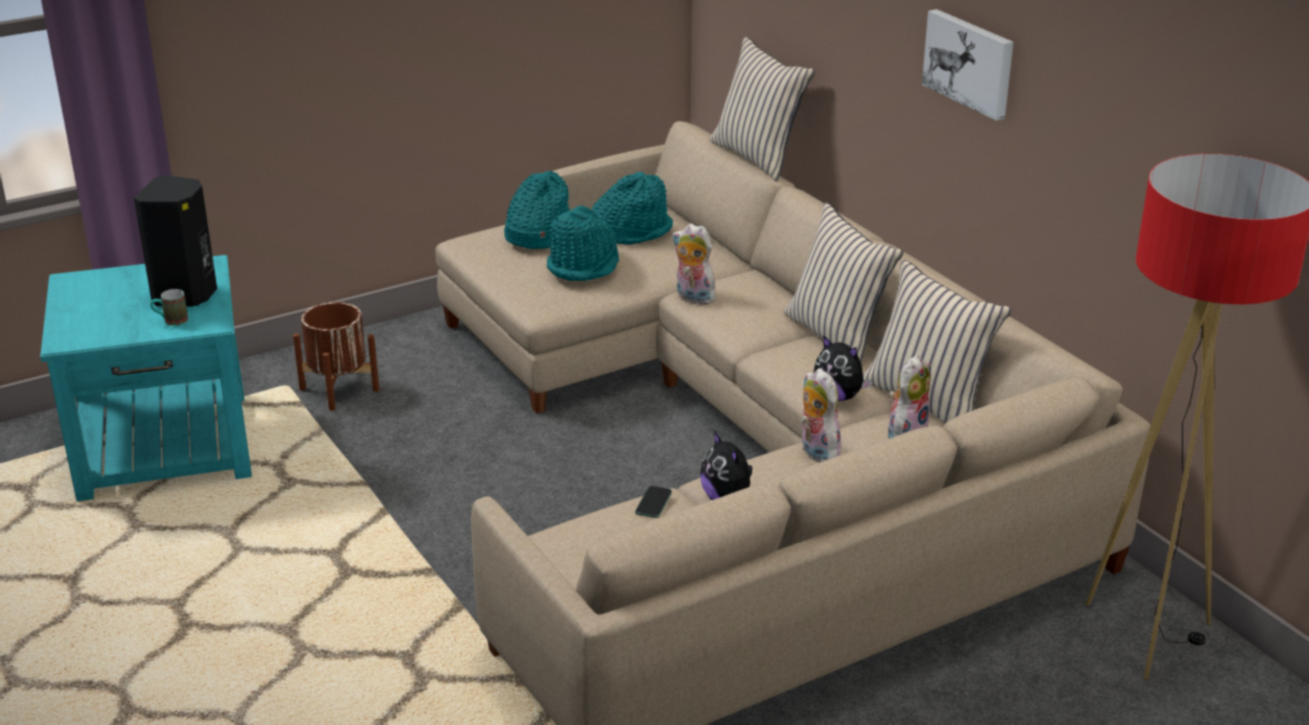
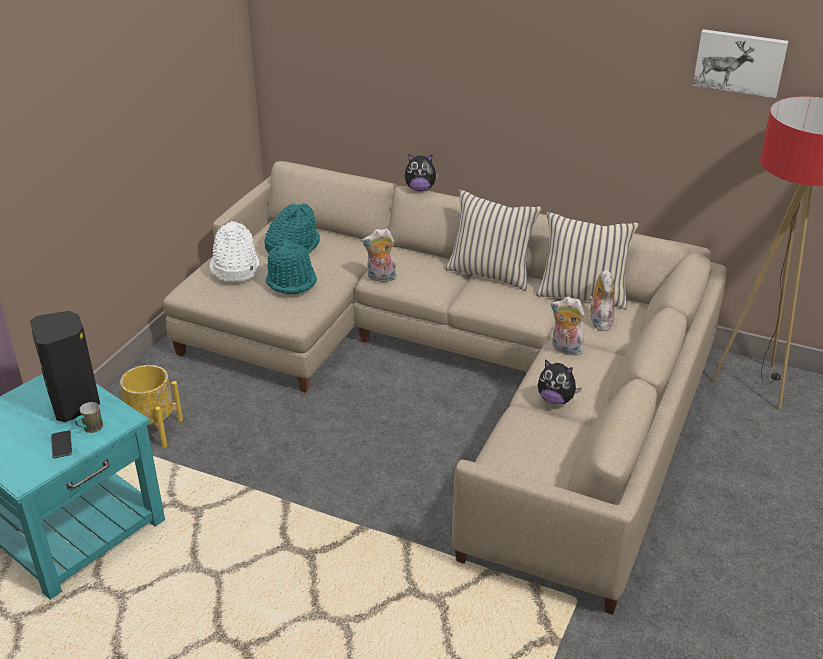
camera: 35 degrees left, 5 degrees up
(339, 389) = (153, 430): brown planter -> yellow planter
(538, 234) = (234, 269): turquoise hat -> white hat
(653, 503) = (522, 420): phone -> phone (61, 445)
(758, 157) = (357, 172): beige pillow -> none
(839, 396) = (535, 310): plush toy -> plush toy (420, 189)
(970, 63) = (547, 76): picture -> picture (740, 62)

